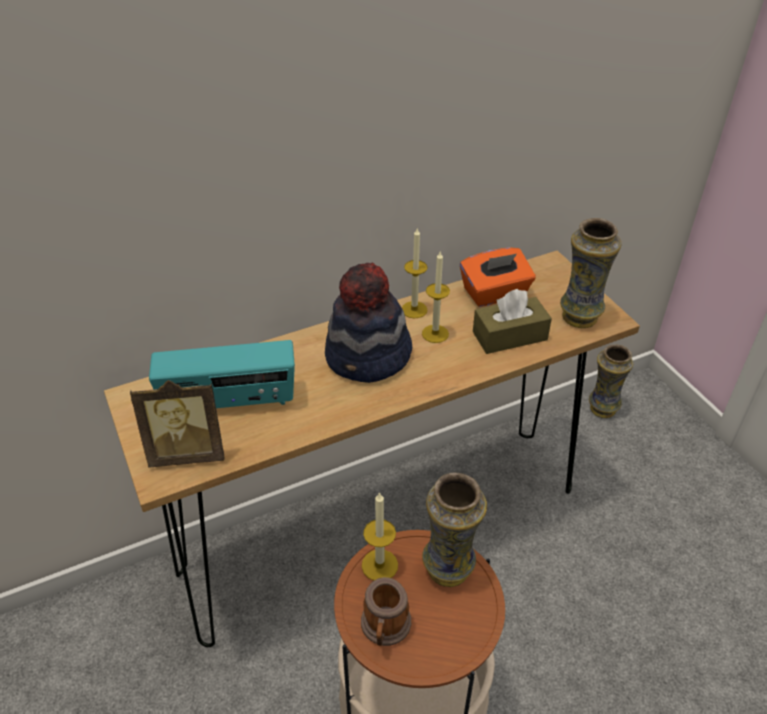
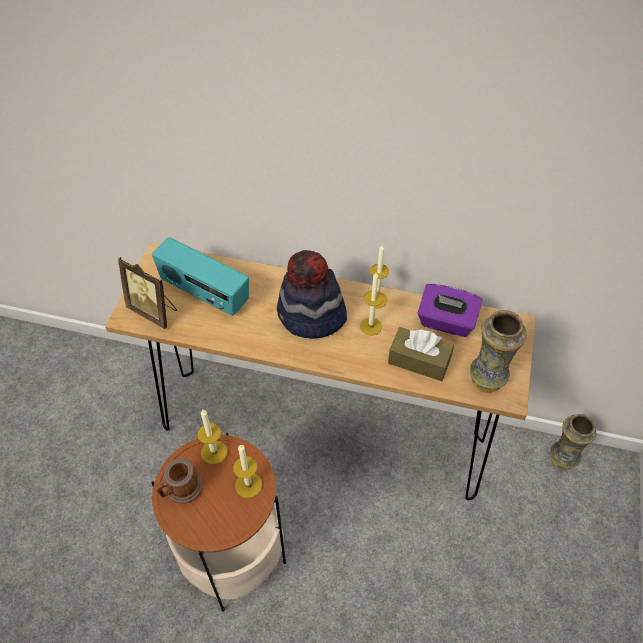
camera: 40 degrees right, 10 degrees up
(449, 569) = (248, 485): vase -> candle
(495, 293) = (446, 322): orange tissue box -> purple tissue box

